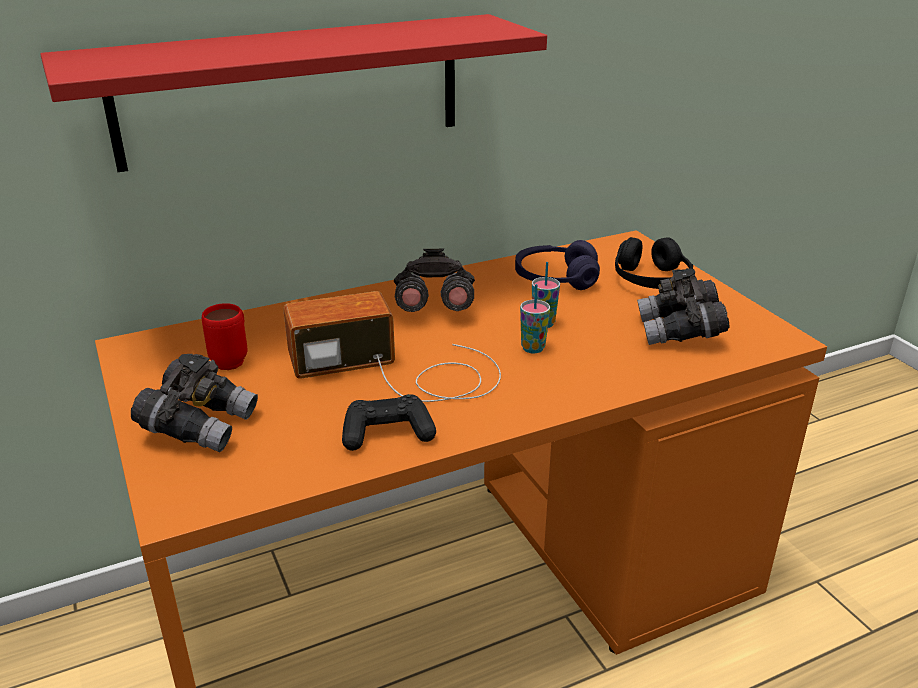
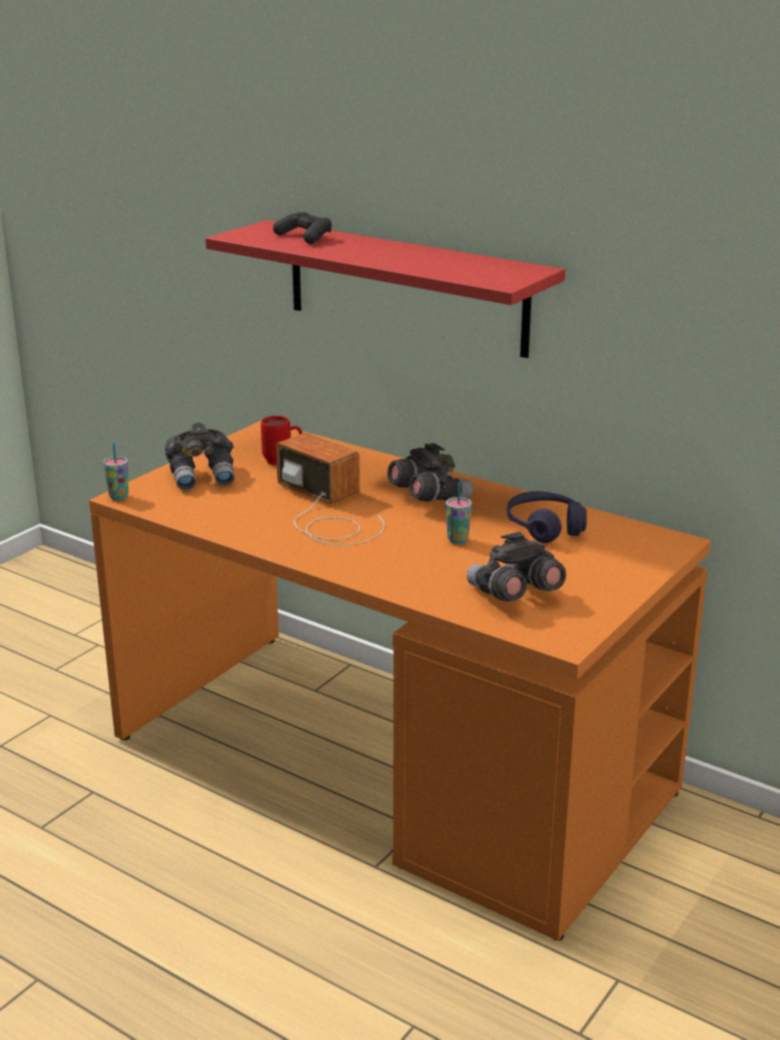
camera: 60 degrees right, 5 degrees down
(387, 433) = (248, 527): black game controller -> black game controller (304, 237)
(533, 348) = (413, 545): cup -> cup (118, 497)
(651, 280) = (602, 565): black headphones -> none

